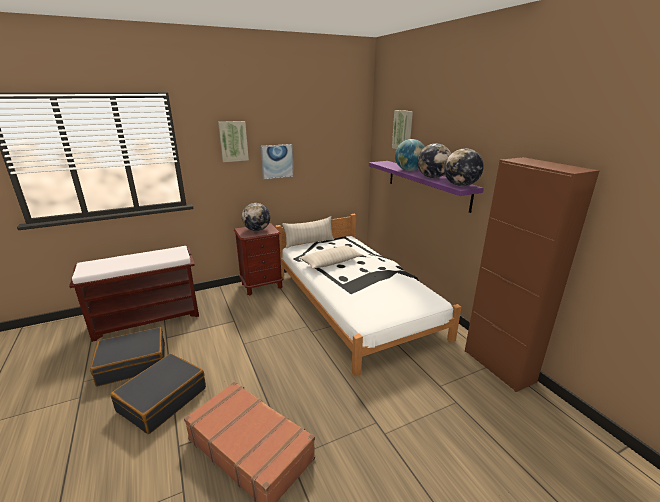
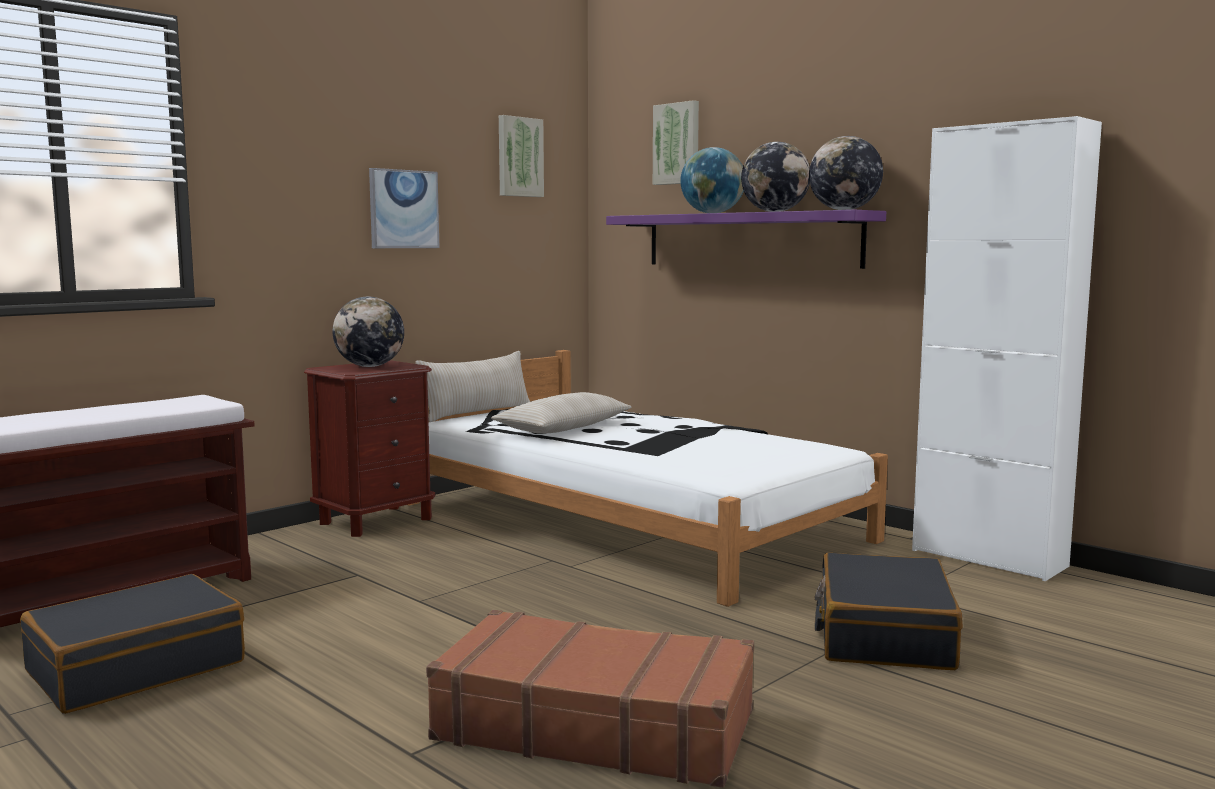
camera: 20 degrees left, 15 degrees down
(162, 399) = (289, 702): black suitcase -> black suitcase (883, 634)
(233, 141) = (312, 150): picture -> picture (519, 157)
(498, 366) = (988, 558): brown cabinet -> white cabinet

